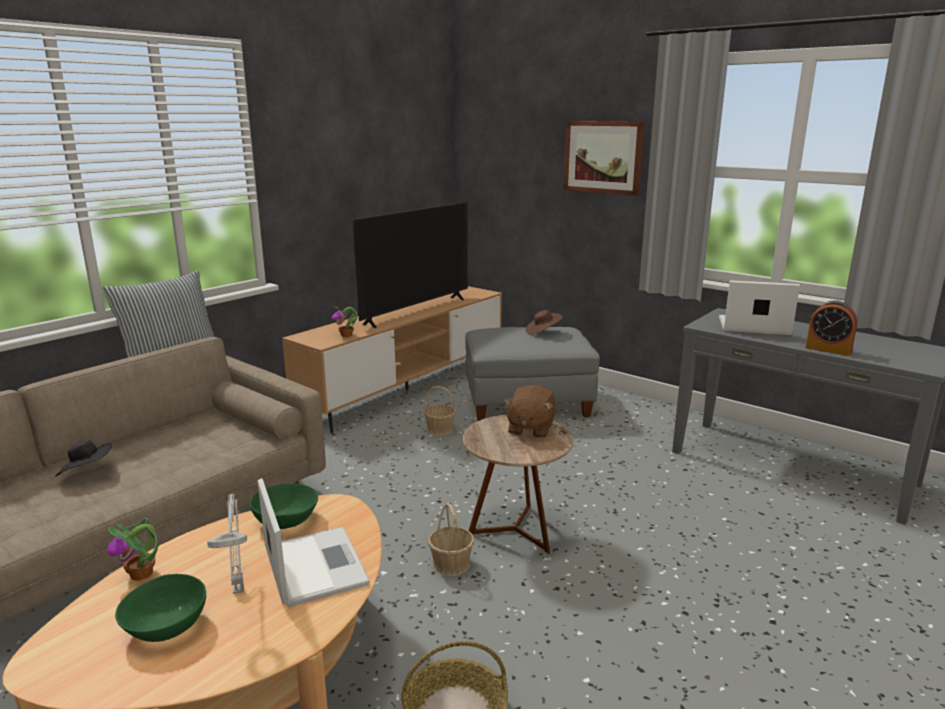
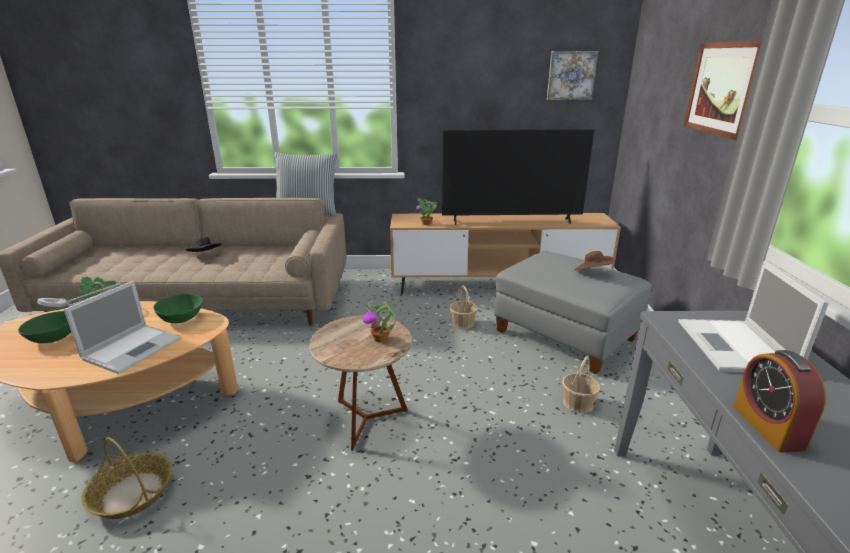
camera: 50 degrees right, 5 degrees up
(414, 150) = (571, 75): none -> picture
(451, 564) = (296, 411): basket -> basket (578, 403)
(530, 429) = (381, 339): brown plush toy -> potted plant
(752, 326) = (736, 347): laptop -> laptop turned 150 degrees counterclockwise

